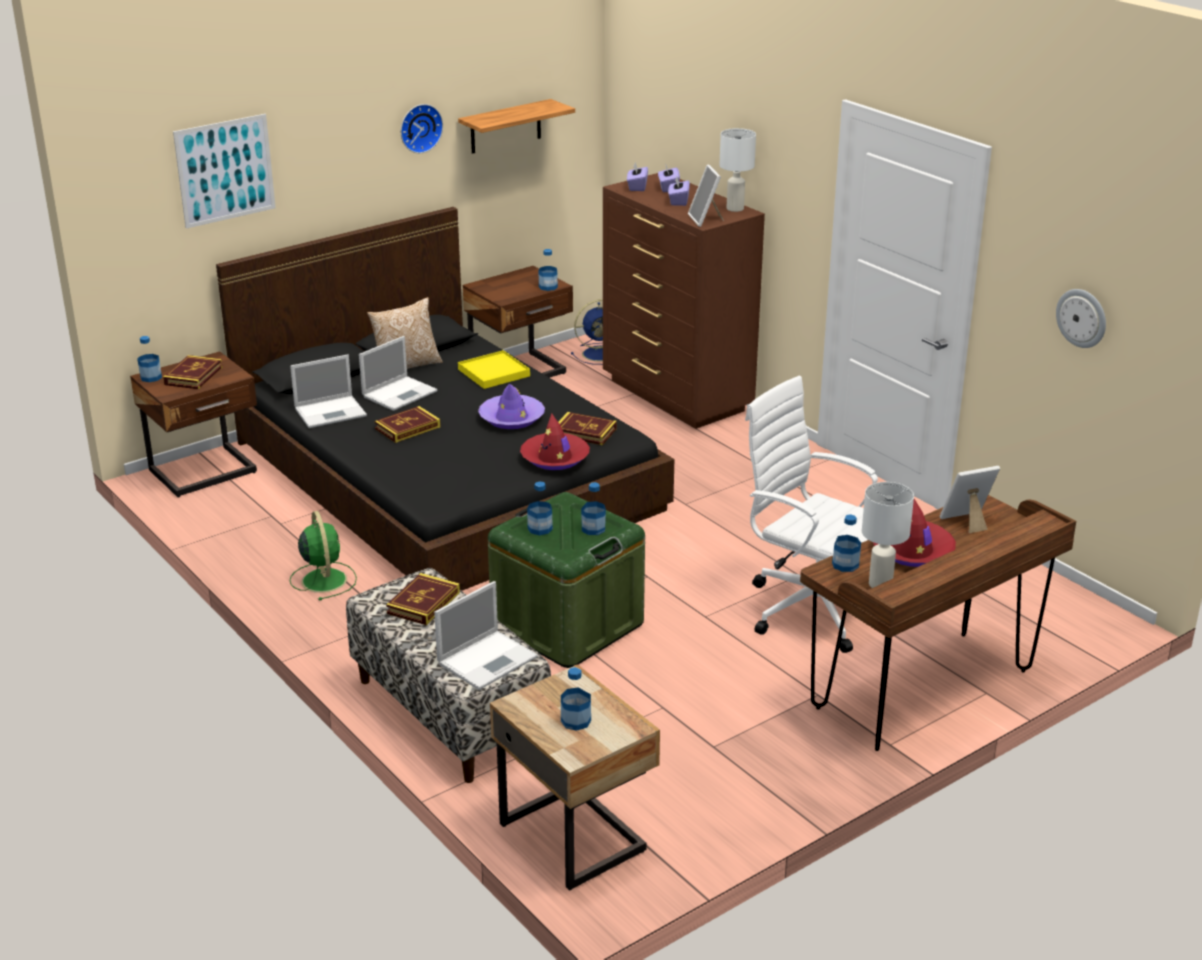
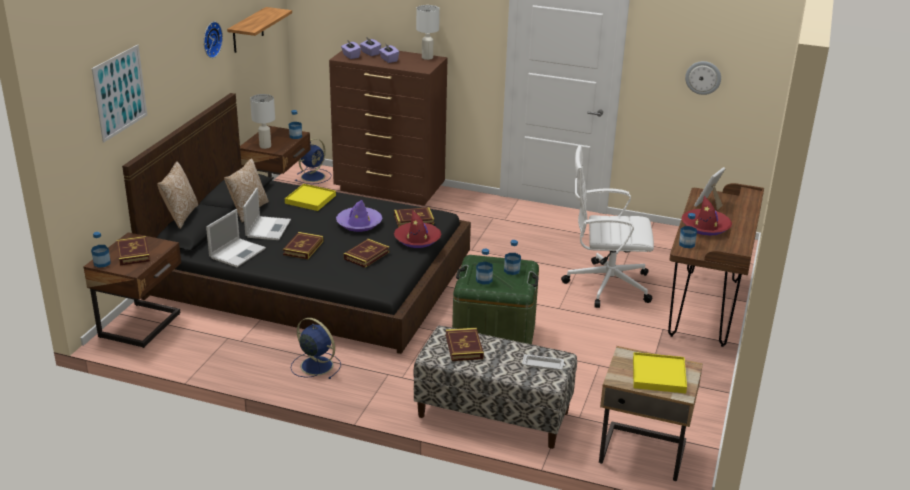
camera: 35 degrees left, 0 degrees up
(302, 350) = (180, 216): none -> pillow
(323, 579) = (315, 365): green fan -> blue fan
(465, 458) = (366, 255): none -> book
(488, 659) = (543, 365): laptop -> white tray
(576, 721) = (658, 375): bottle -> yellow tray
(706, 220) = (421, 67): picture frame -> none
(880, 584) = (715, 249): white table lamp -> white table lamp (265, 146)

